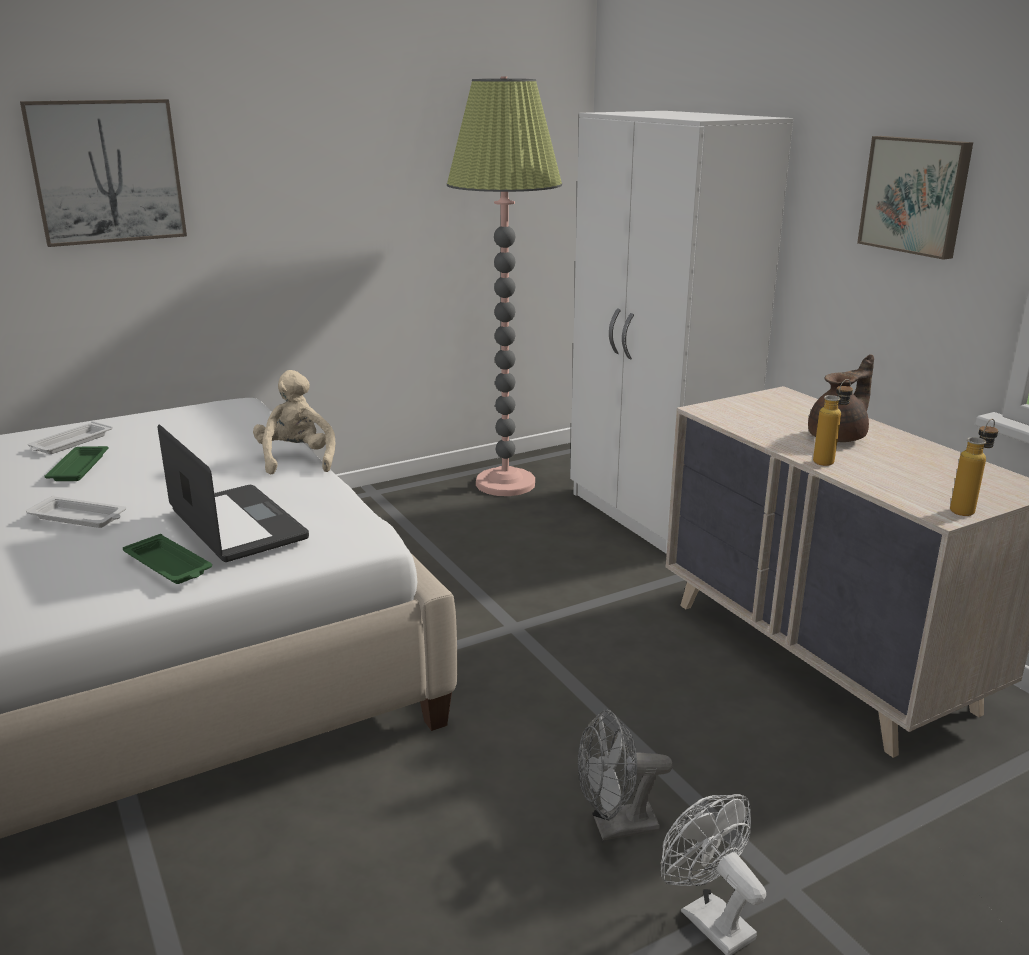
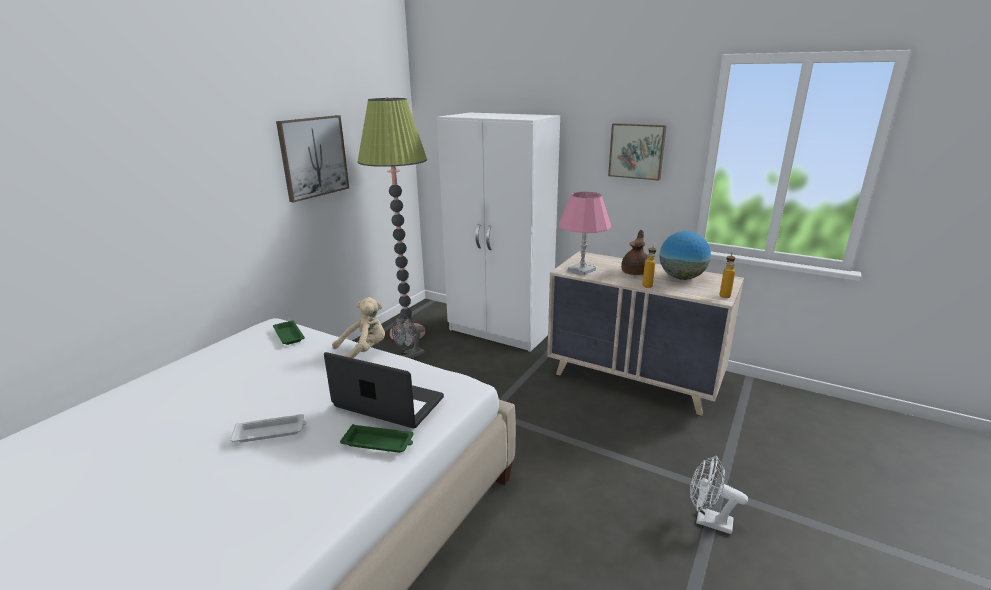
camera: 30 degrees left, 0 degrees up
(70, 443) = (183, 382): white tray -> none
(79, 467) = (216, 397): green tray -> green tray (288, 335)
(107, 172) = (143, 179): picture -> picture (313, 157)
(296, 460) = (364, 351): beige plush toy -> beige plush toy turned 105 degrees clockwise
(615, 827) = (633, 496): grey fan -> grey fan (410, 356)
(738, 415) = (582, 270): none -> pink table lamp
(919, 464) = (681, 278): none -> globe

